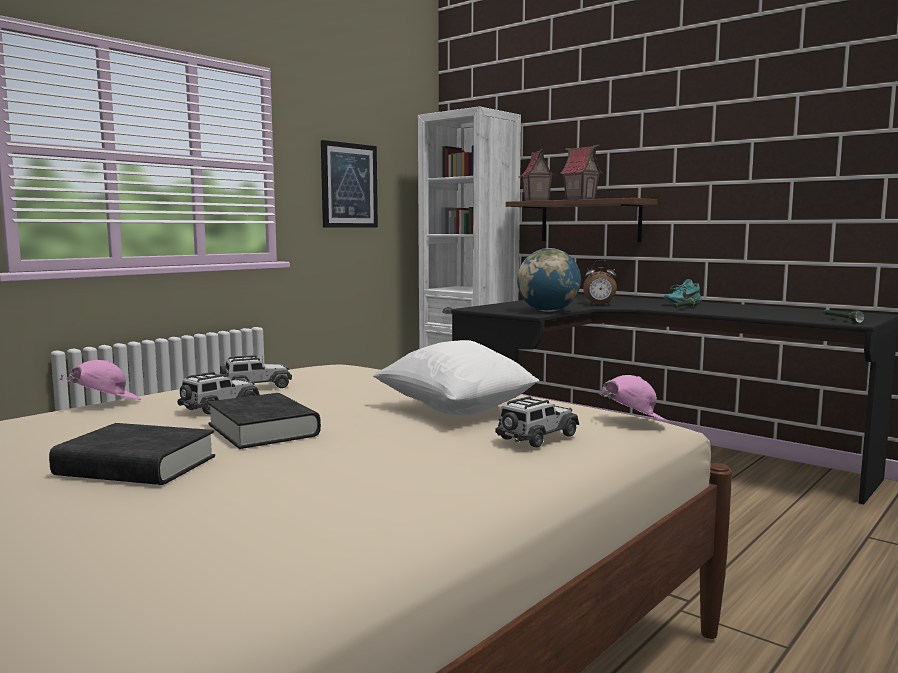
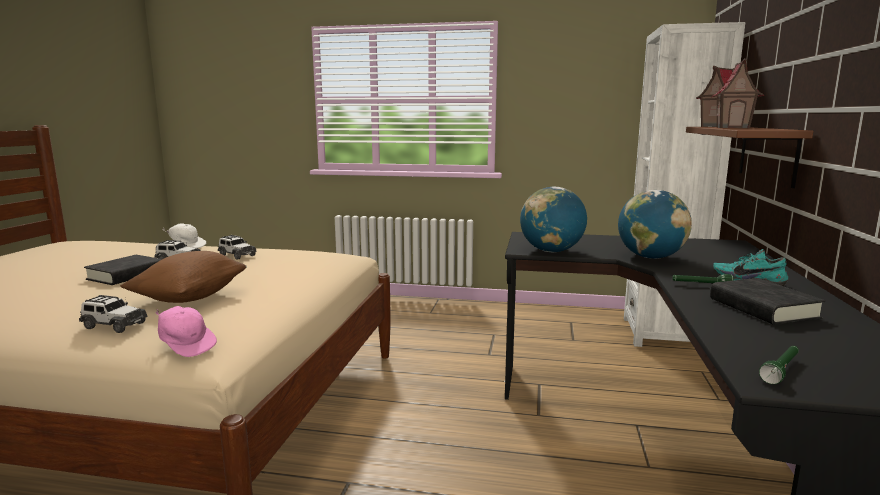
camera: 60 degrees right, 5 degrees up
(104, 403) = (187, 246): pink cap -> white cap
(136, 466) = (57, 273): black book -> black book (763, 308)
(349, 185) = (575, 110): picture -> none
(455, 410) = (190, 297): white pillow -> brown pillow
(599, 304) = (650, 257): alarm clock -> globe

